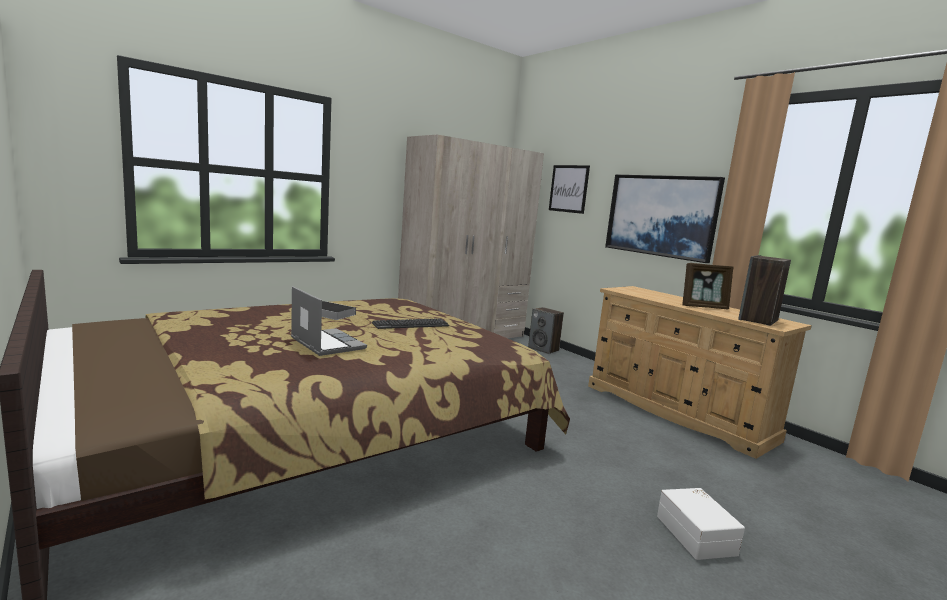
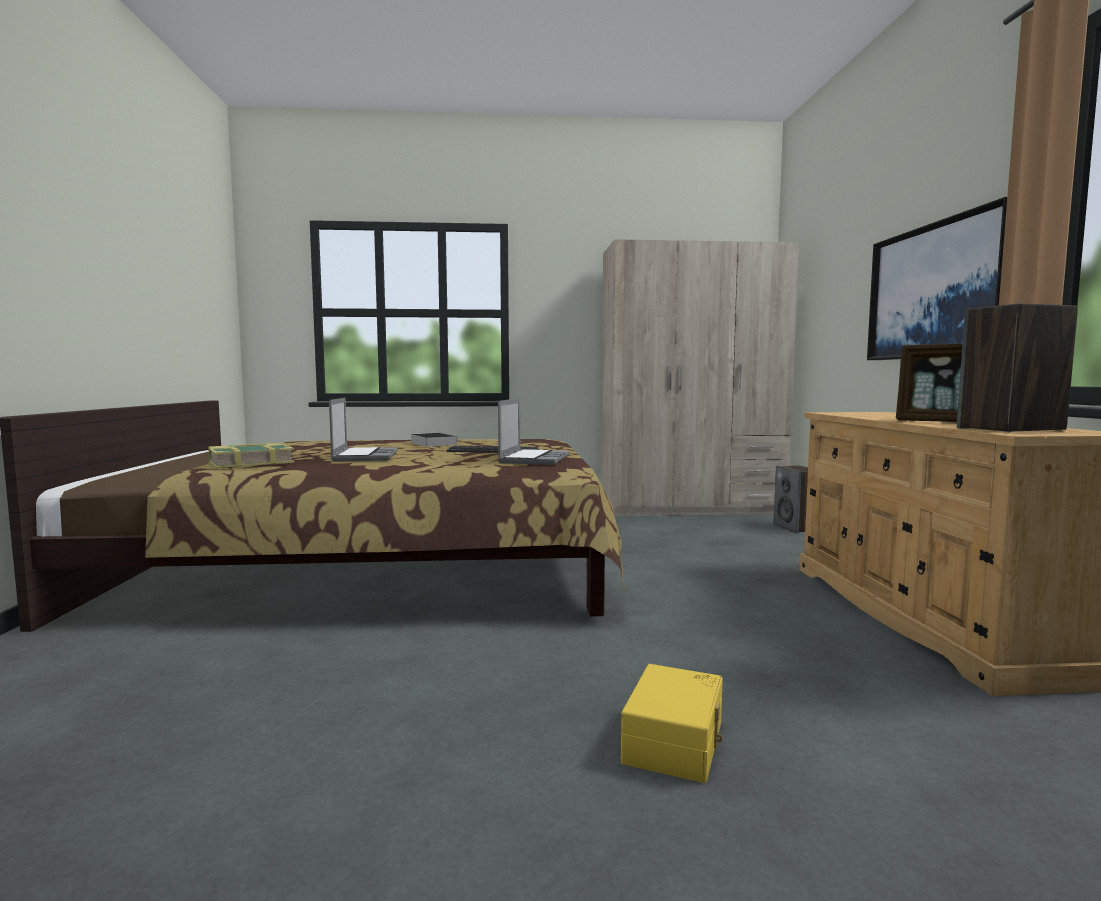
camera: 35 degrees right, 5 degrees down
(240, 368) = (251, 463): none -> book
(466, 335) = (534, 459): none -> laptop
(568, 188) = (830, 284): picture -> none
(697, 534) = (676, 742): white storage box -> yellow storage box

